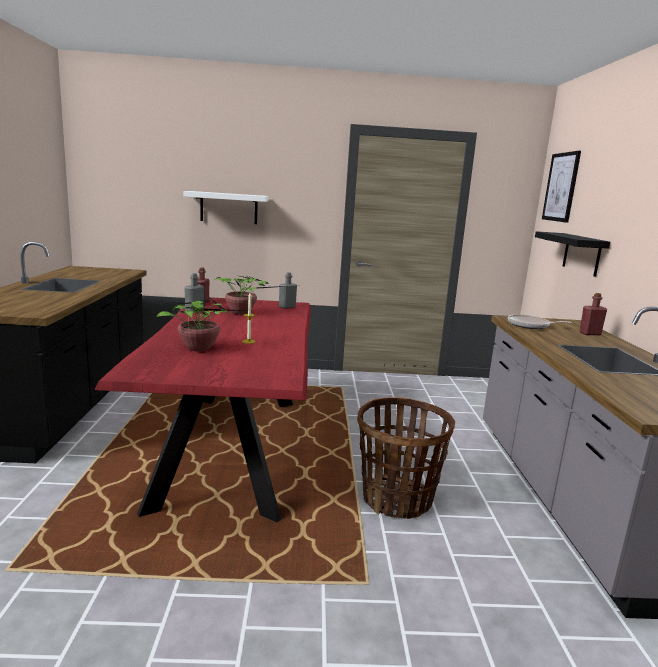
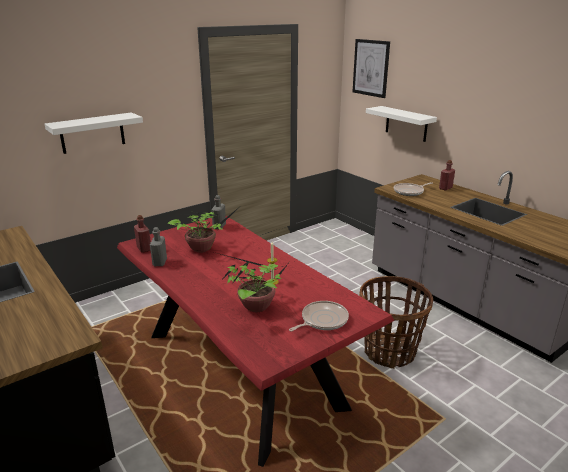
camera: 35 degrees left, 10 degrees up
(230, 371) = (322, 320): none -> frying pan
(581, 254) = (406, 124): black shelf -> white shelf

